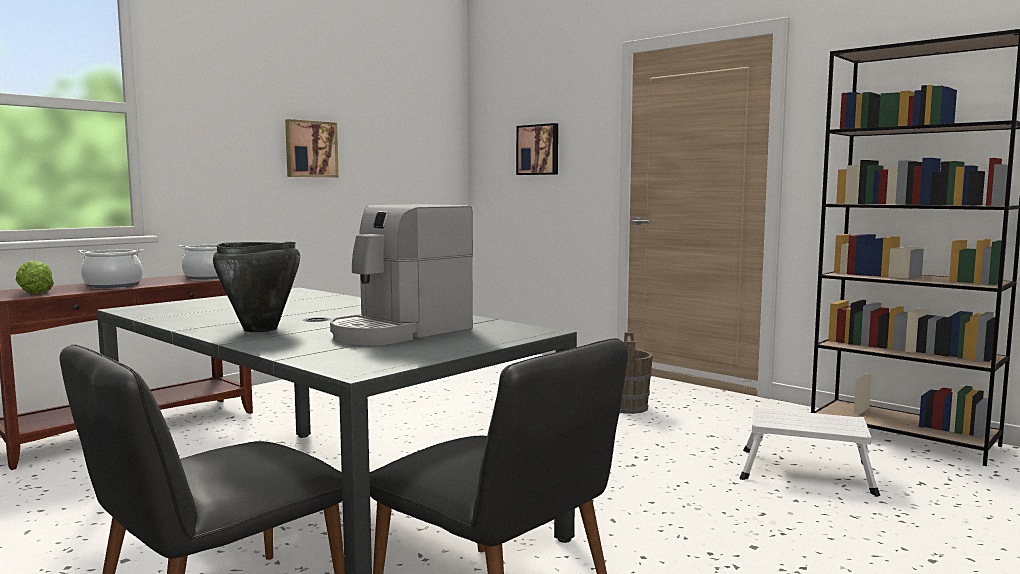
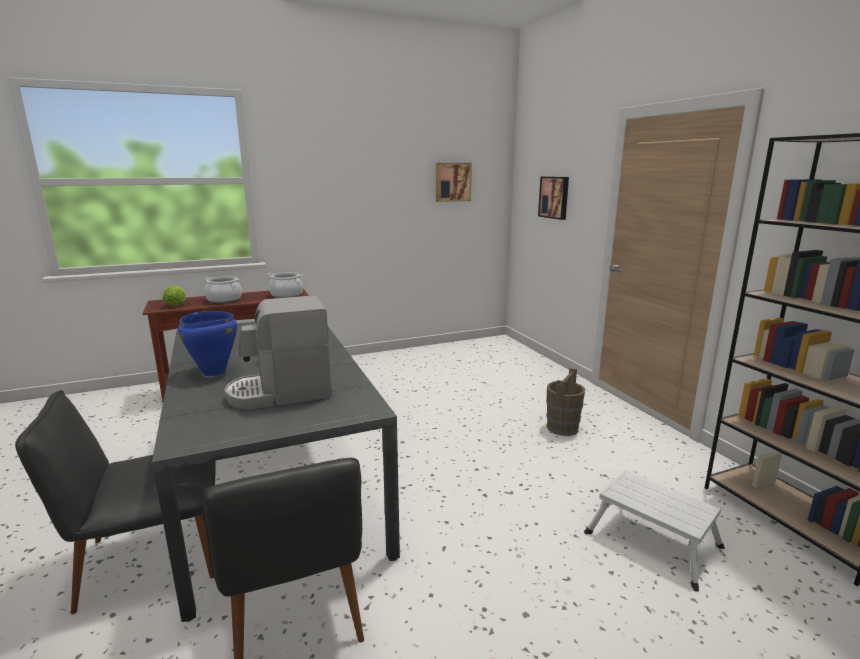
camera: 25 degrees right, 10 degrees up
(260, 329) = (213, 372): black cooking pot -> blue cooking pot
(310, 149) = (376, 199): picture -> picture (452, 182)

